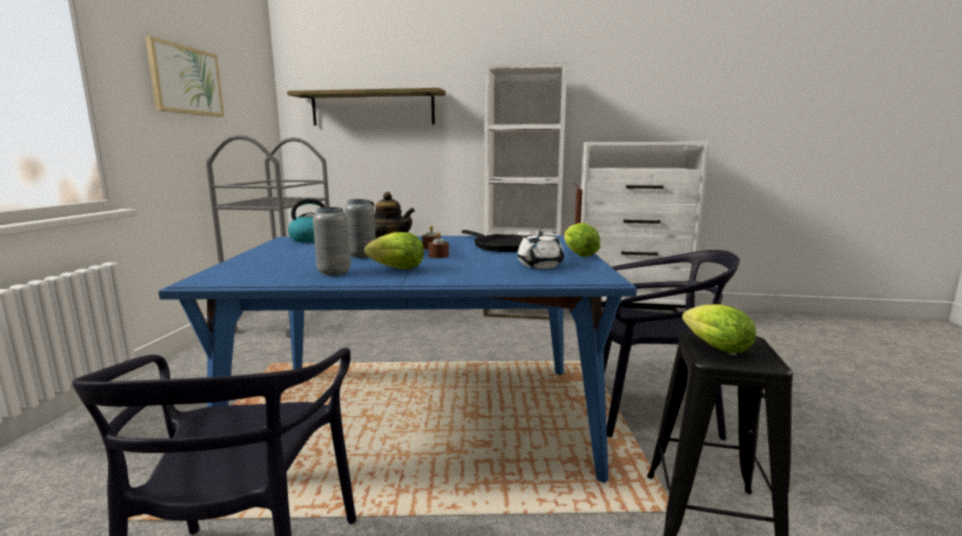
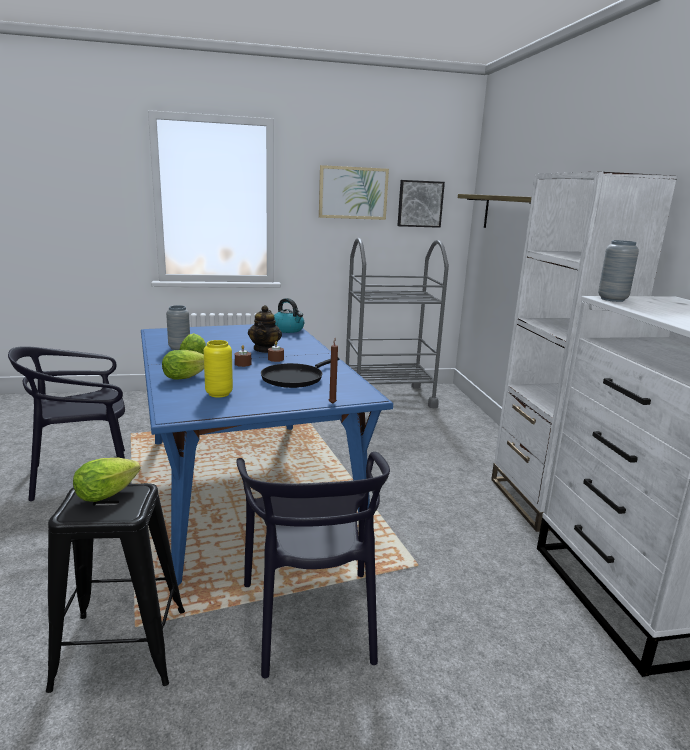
camera: 70 degrees right, 5 degrees up
(244, 100) = (420, 204): none -> picture
(362, 256) = (233, 347): grey vase -> grey vase (612, 299)
(541, 265) = (219, 394): white teapot -> yellow vase
(577, 254) = (273, 405): lettuce -> lettuce (187, 377)

